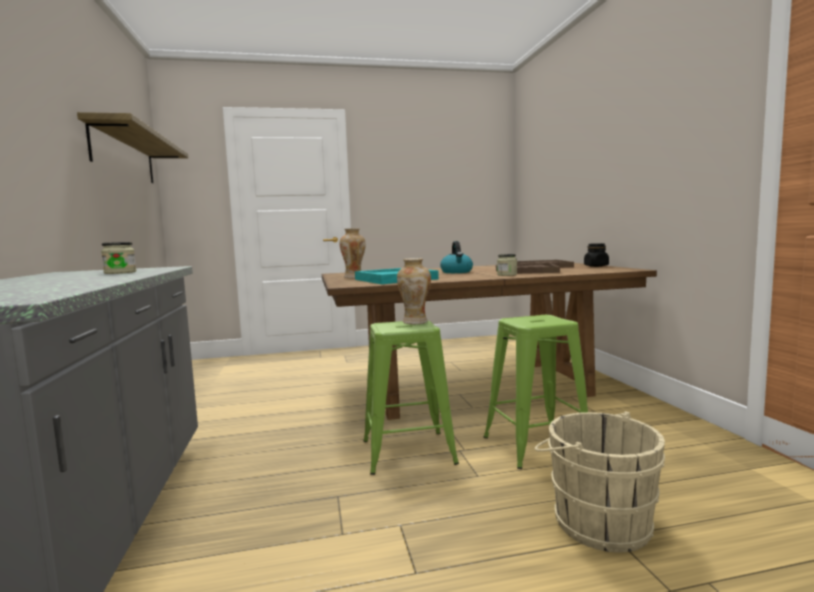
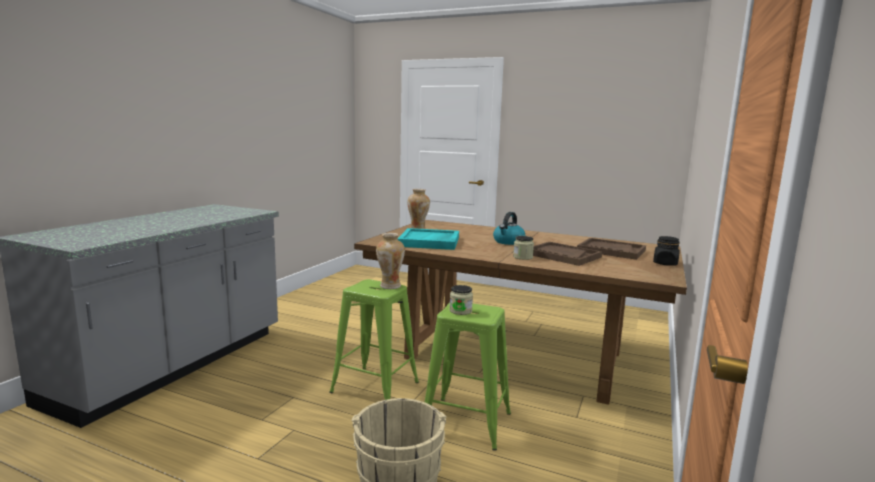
camera: 35 degrees right, 5 degrees up
(120, 272) = (216, 215): jar -> jar (460, 311)
(124, 155) = (308, 111): shelf -> none

